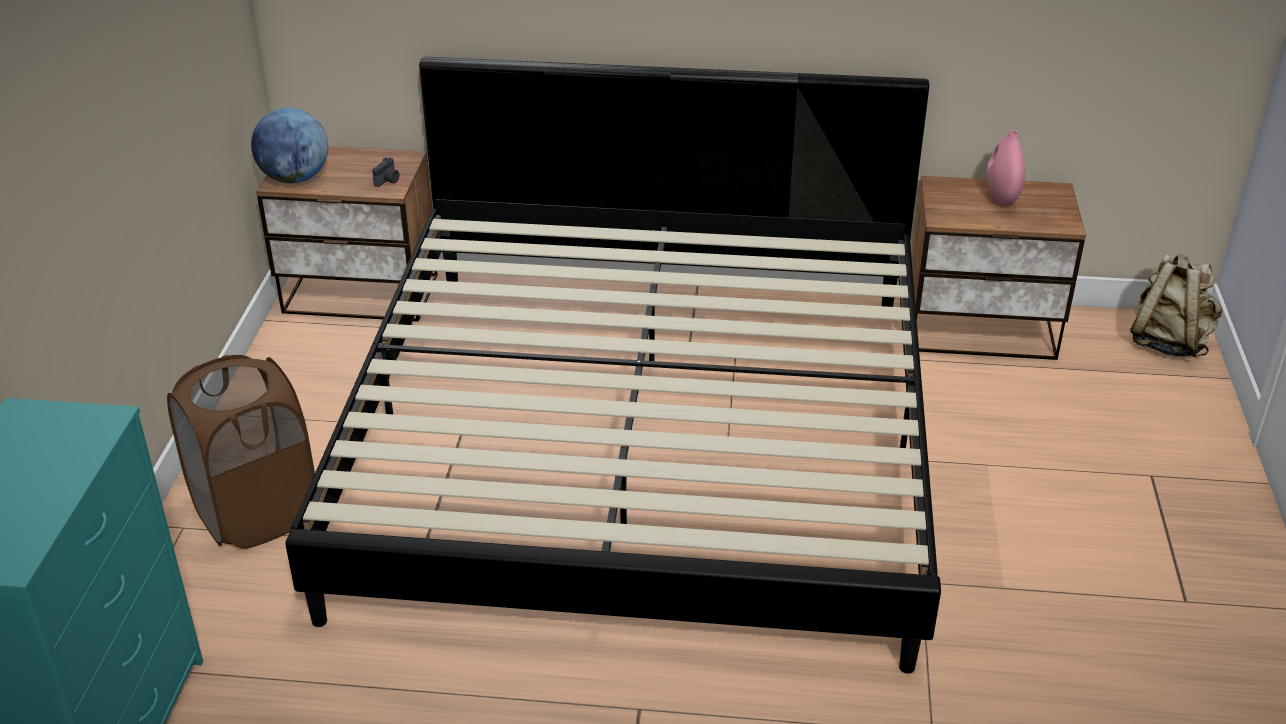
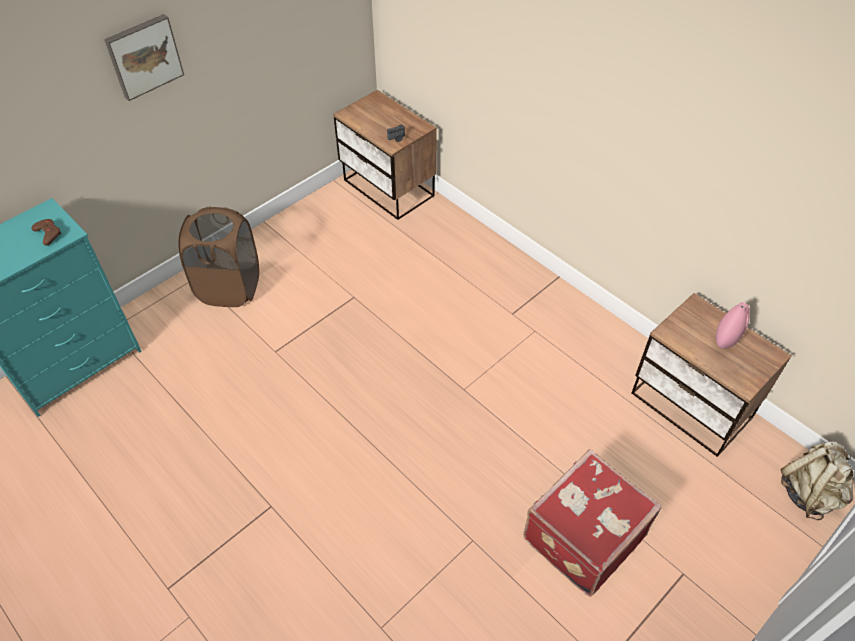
camera: 40 degrees right, 15 degrees up
(67, 107) = (144, 56): none -> picture
(68, 435) = (48, 233): none -> brown game controller
(295, 178) = (357, 114): globe -> none
(643, 440) = (428, 358): bed -> none
(1023, 505) = (581, 536): none -> red suitcase

